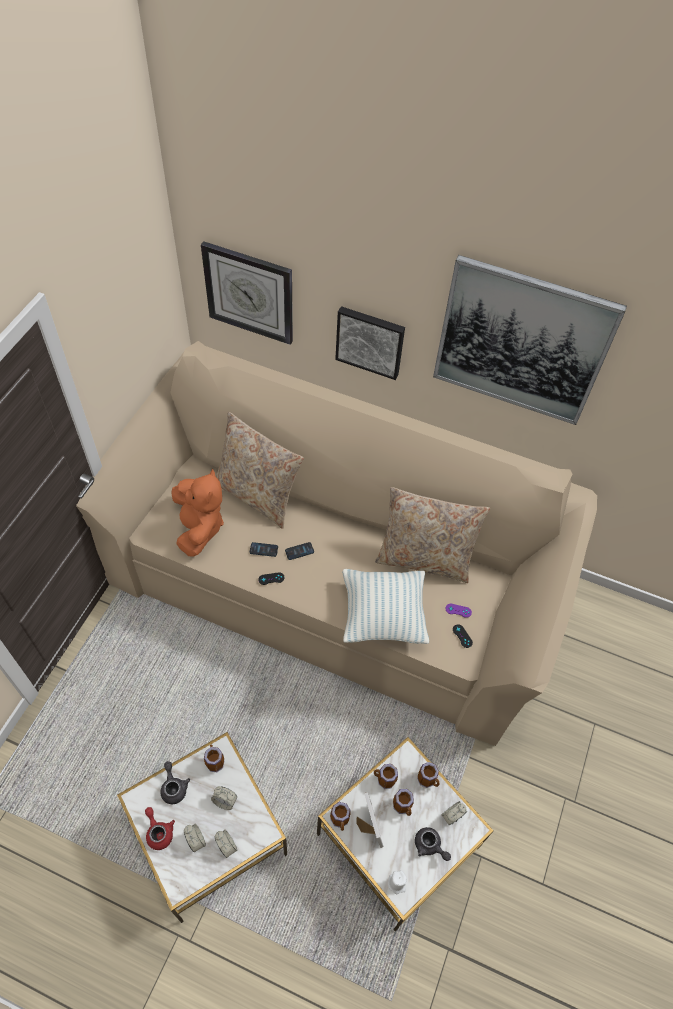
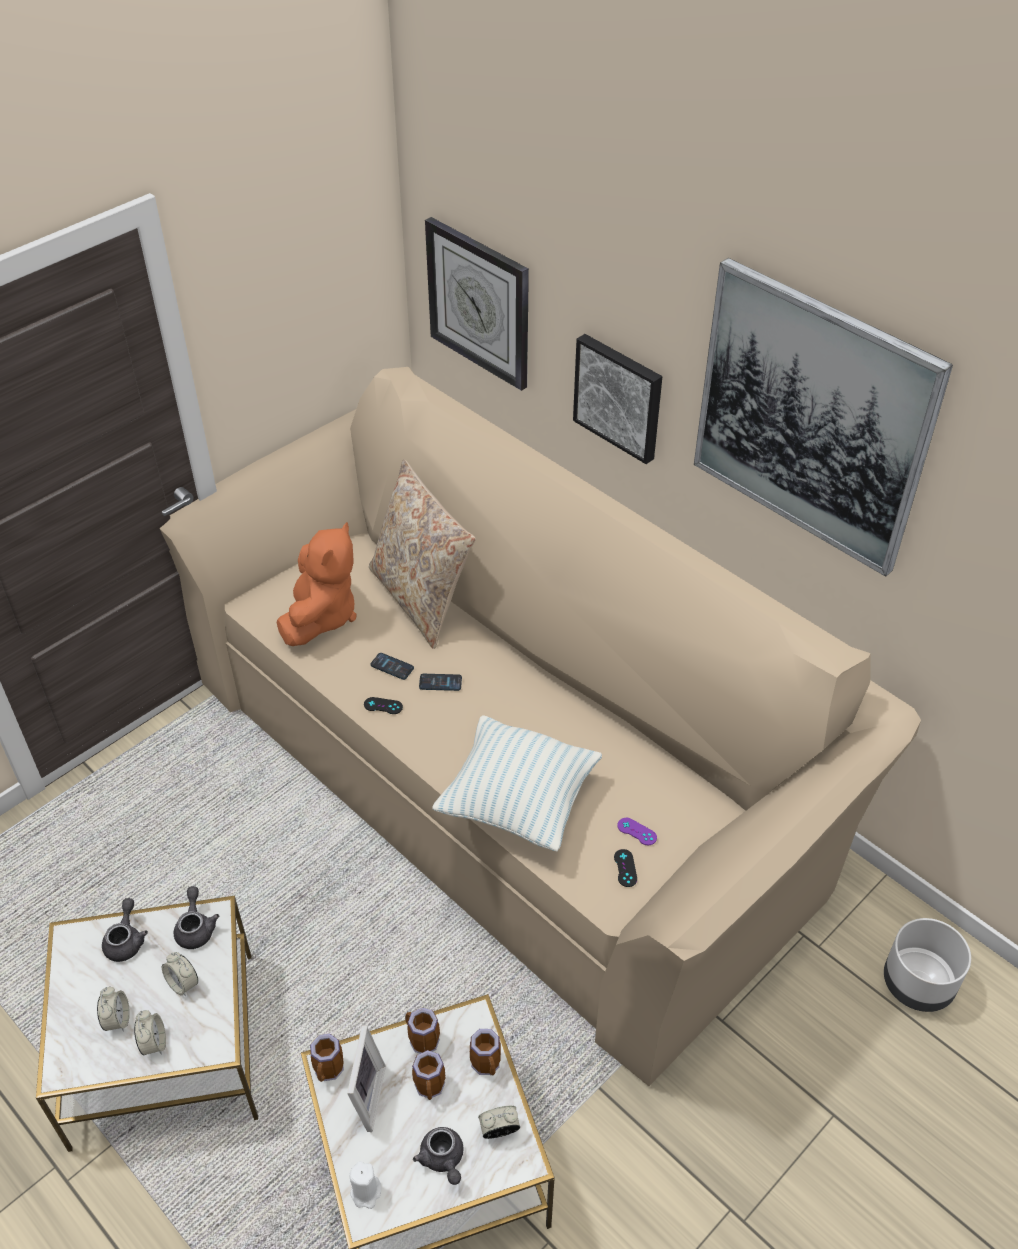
camera: 25 degrees right, 10 degrees down
(159, 832) = (76, 990): red teapot -> none
(214, 762) = (196, 928): mug -> grey teapot
(424, 558) = (621, 747): beige pillow -> none
(606, 632) = (918, 984): none -> grey planter

